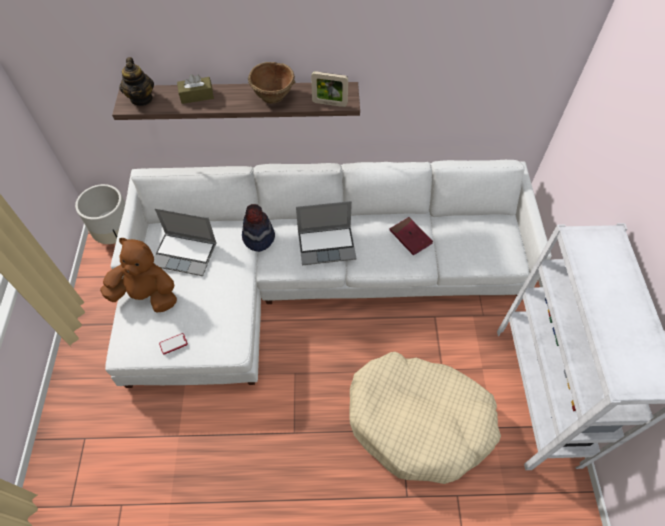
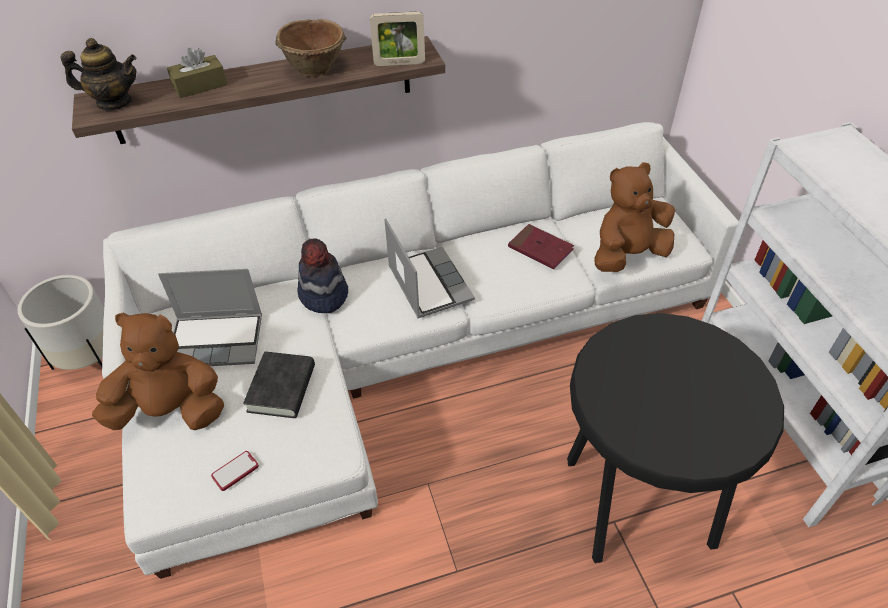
camera: 15 degrees left, 10 degrees down
(142, 98) = (114, 102): teapot -> teapot turned 60 degrees counterclockwise
(214, 297) = (282, 388): none -> black book
(327, 245) = (428, 283): laptop -> laptop turned 90 degrees counterclockwise
(418, 421) = (634, 501): beige dog bed -> black stool
(469, 256) = (627, 255): none -> brown plush toy

